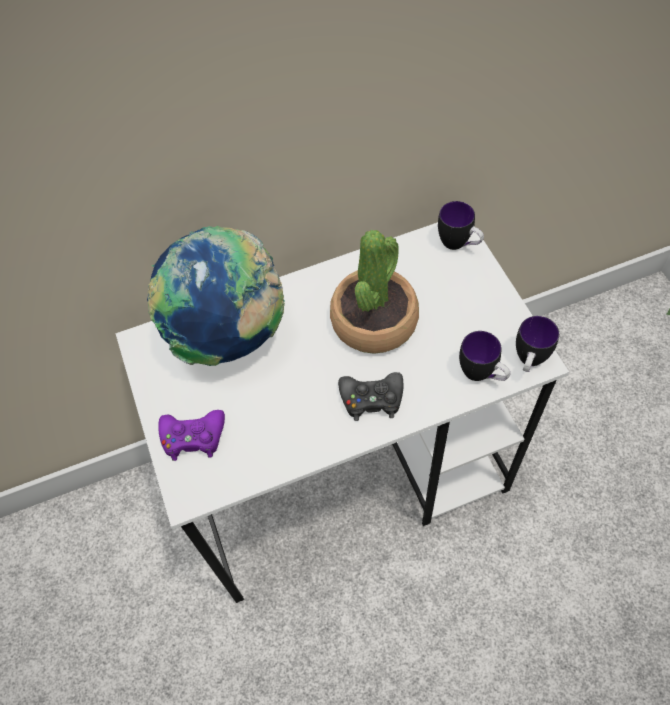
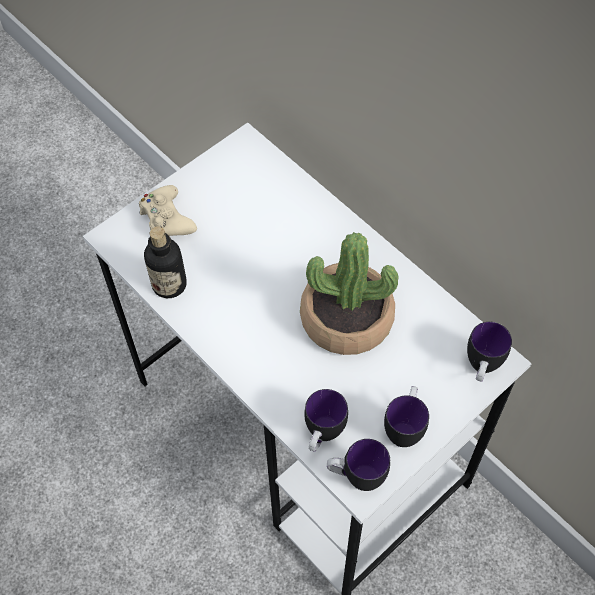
camera: 65 degrees right, 0 degrees up
(193, 437) = (167, 219): purple game controller -> beige game controller
(229, 335) = (280, 205): globe -> none
(272, 456) = (169, 284): none -> bottle
(372, 399) = (256, 345): black game controller -> none
(494, 313) = (405, 427): none -> mug

